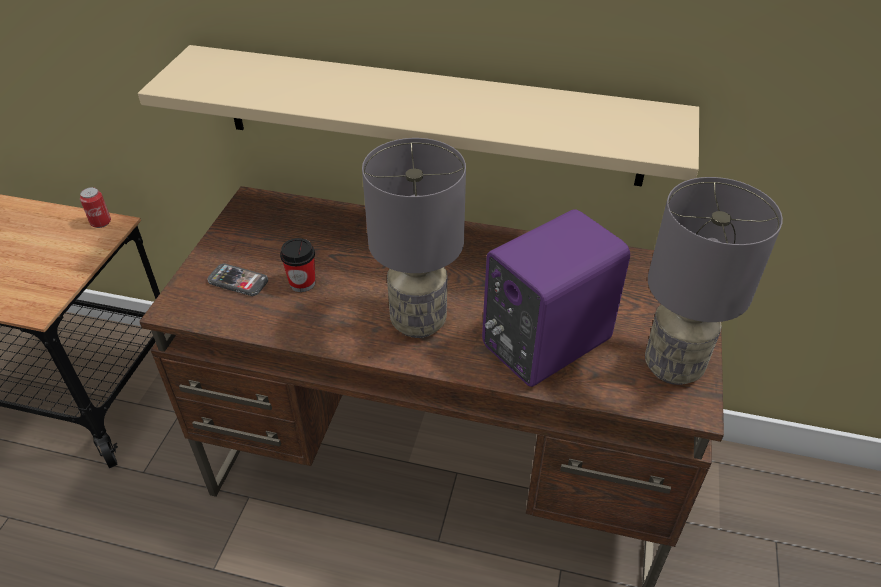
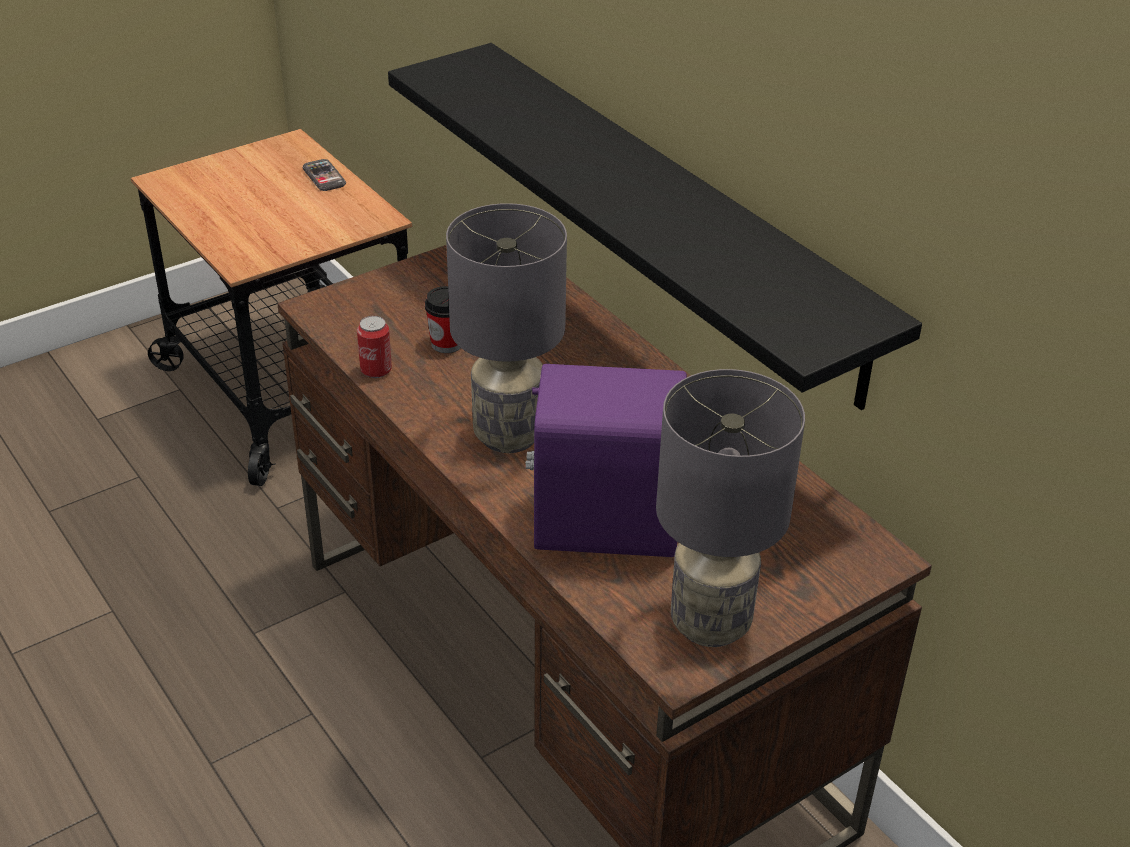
camera: 40 degrees right, 5 degrees down
(101, 222) = (372, 211): can -> can (376, 370)
(238, 281) = (393, 312): phone -> phone (324, 177)
(429, 115) = (672, 215): beige shelf -> black shelf

